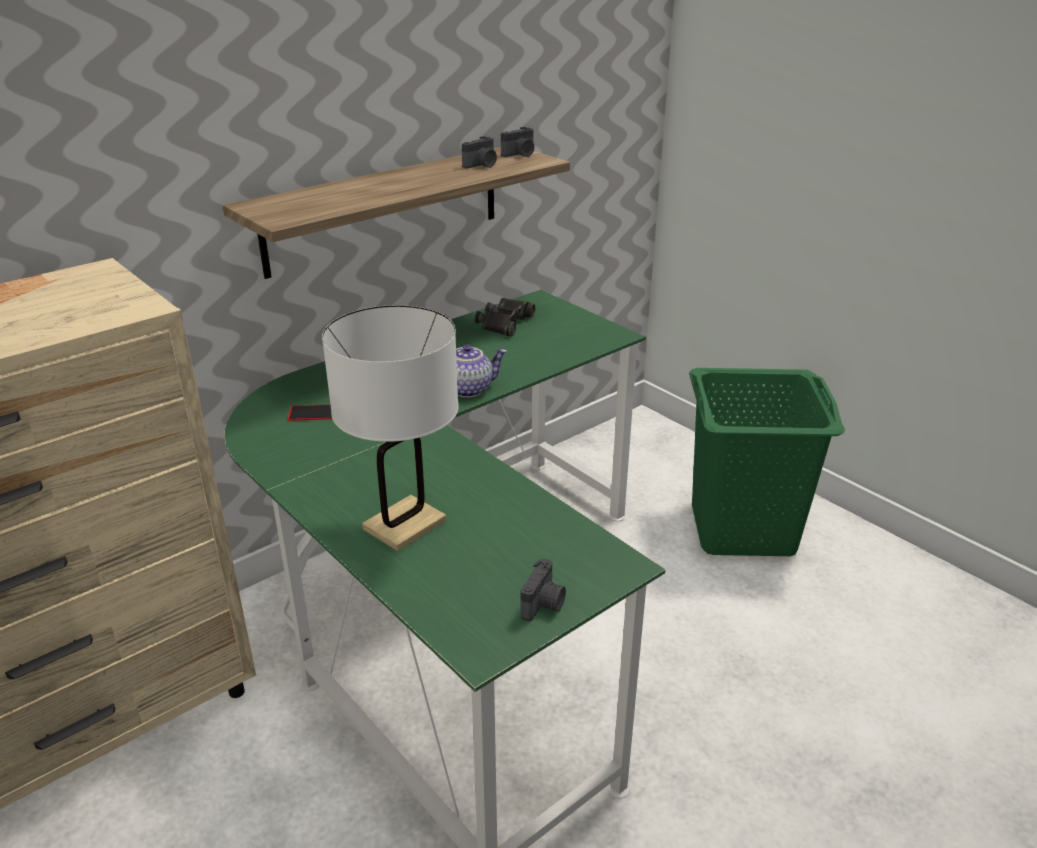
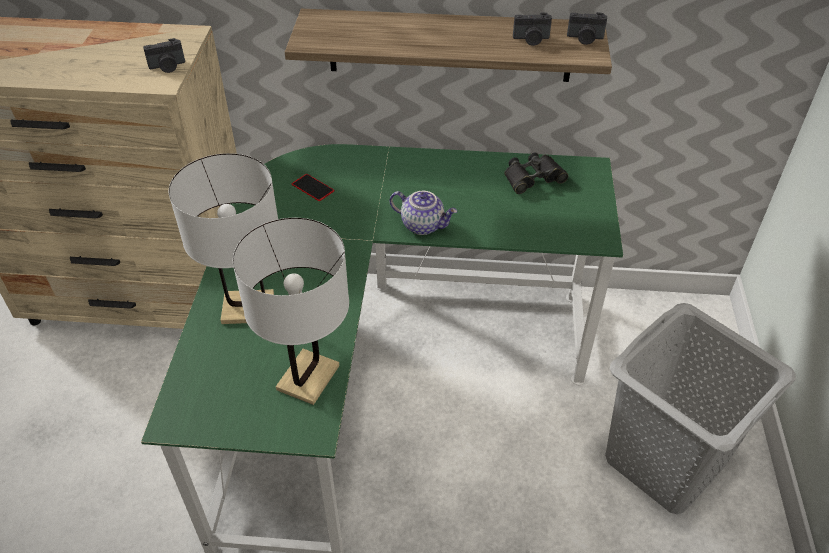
camera: 45 degrees right, 15 degrees up
(544, 604) = (238, 421): camera -> camera (167, 67)
(551, 535) = (308, 378): none -> white table lamp
(741, 528) = (664, 460): green laundry basket -> grey laundry basket

